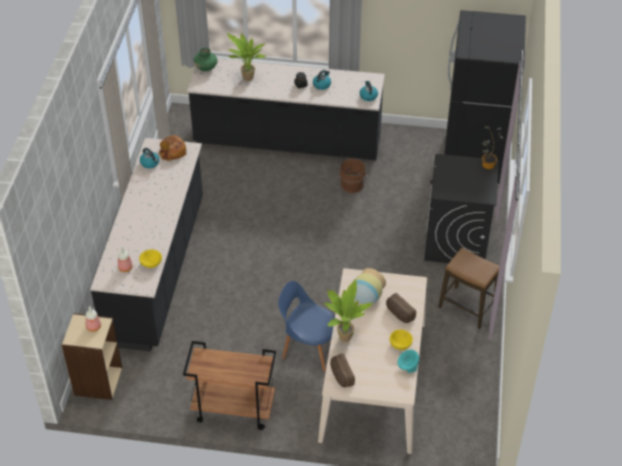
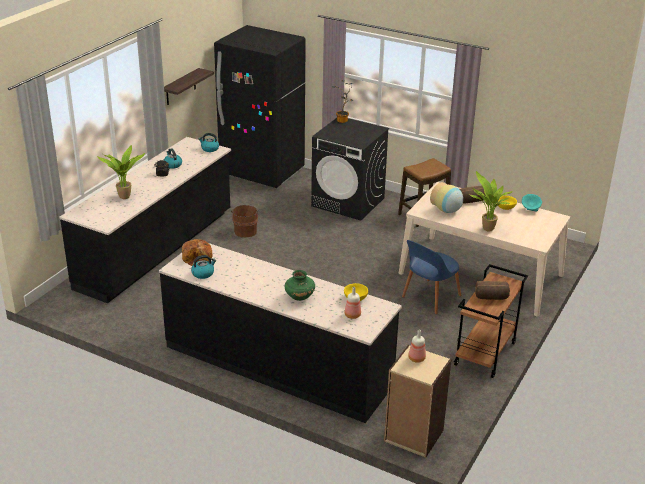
camera: 70 degrees left, 15 degrees down
(206, 68) = (83, 215): green vase -> green vase (299, 297)
(341, 376) = (530, 240): bread -> bread (491, 297)
(403, 29) = (180, 87): none -> shelf

